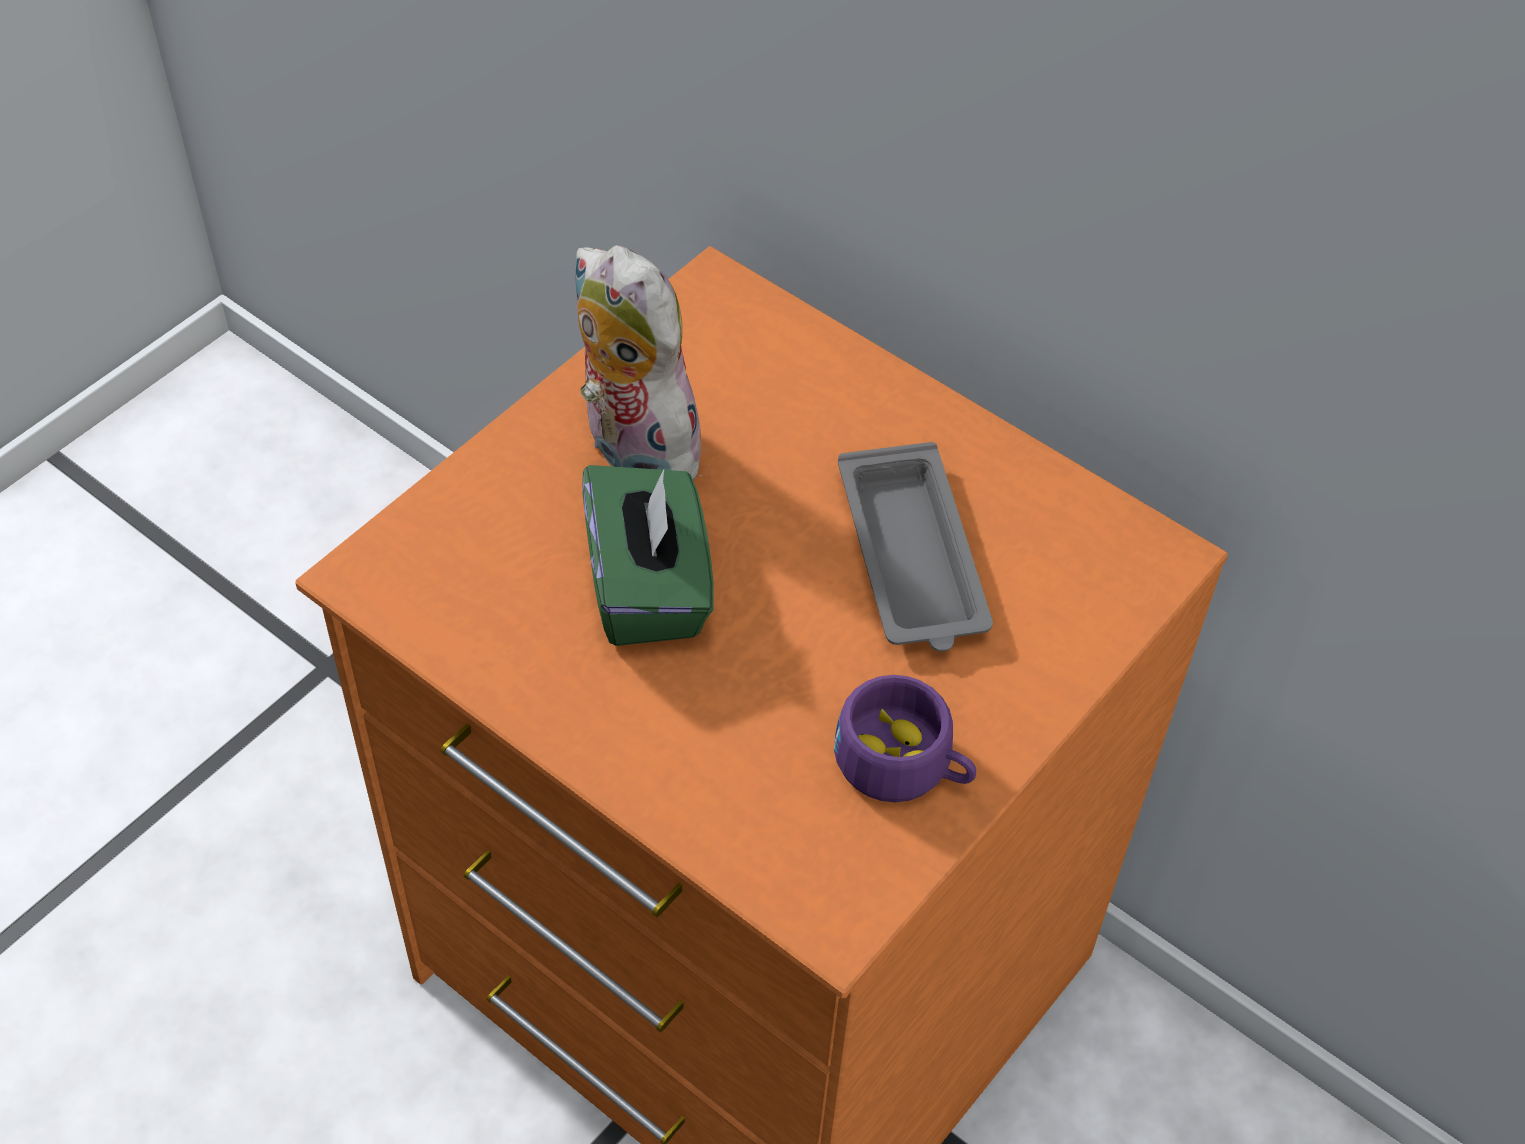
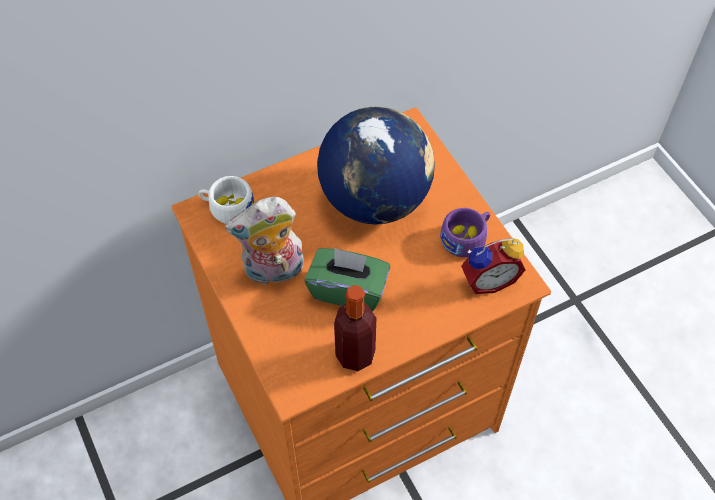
camera: 65 degrees left, 5 degrees up
(494, 651) = (355, 354): none -> bottle
(749, 326) = (227, 207): none -> white cup
(808, 843) = (488, 279): none -> alarm clock
(912, 559) = (375, 199): grey tray -> globe

